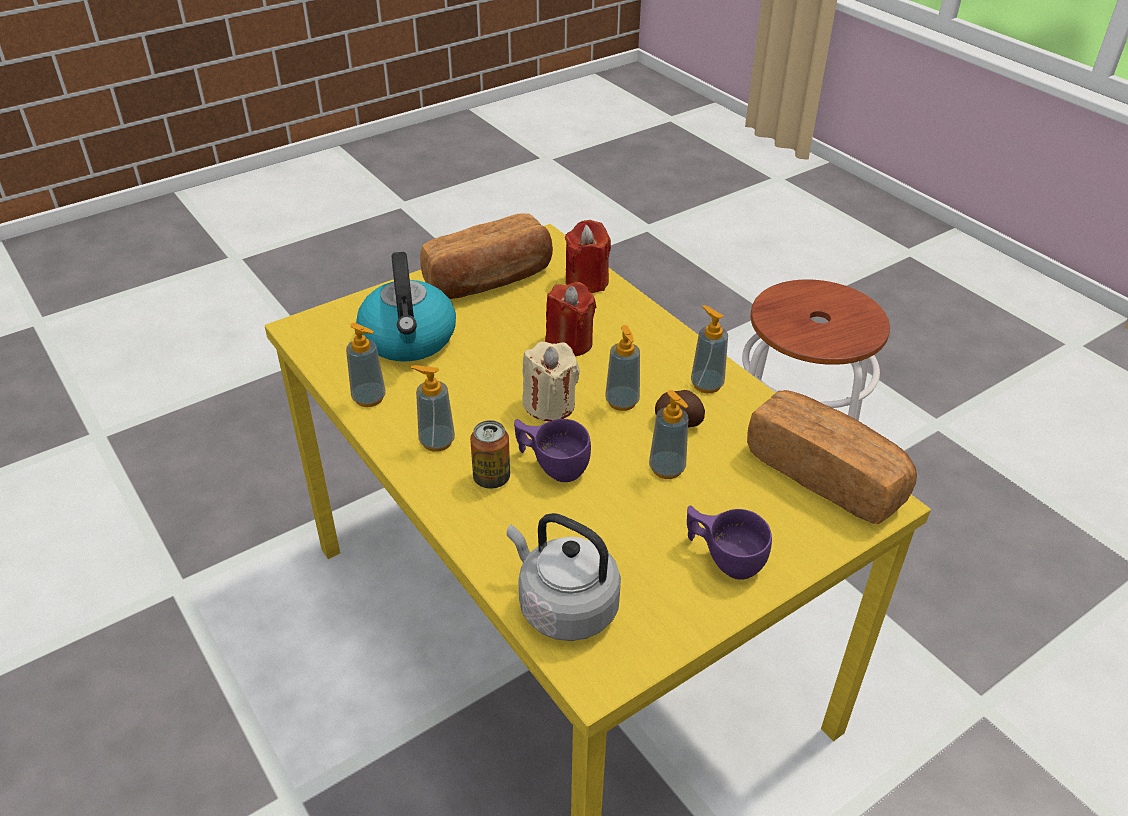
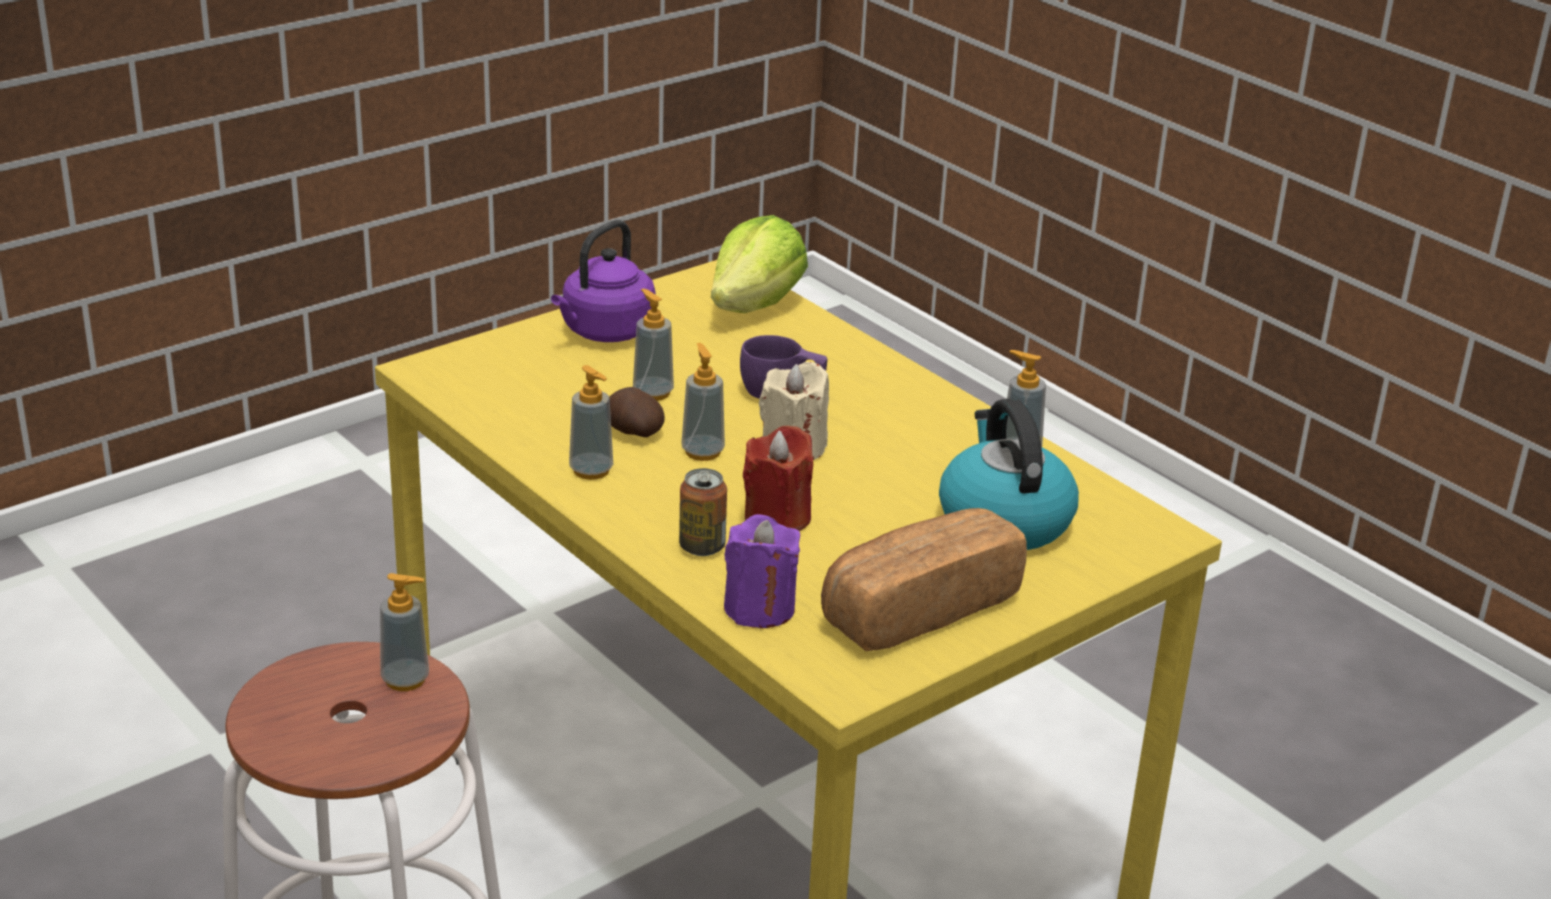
camera: 175 degrees right, 10 degrees down
(437, 441) = (917, 414): soap dispenser -> soap dispenser (405, 679)
(491, 478) = (845, 385): can -> can (702, 546)
(563, 606) = (756, 305): grey kettle -> lettuce
(586, 282) = (759, 608): red candle -> purple candle
(723, 557) = (604, 332): purple cup -> purple kettle
(825, 475) = (476, 388): bread -> none

